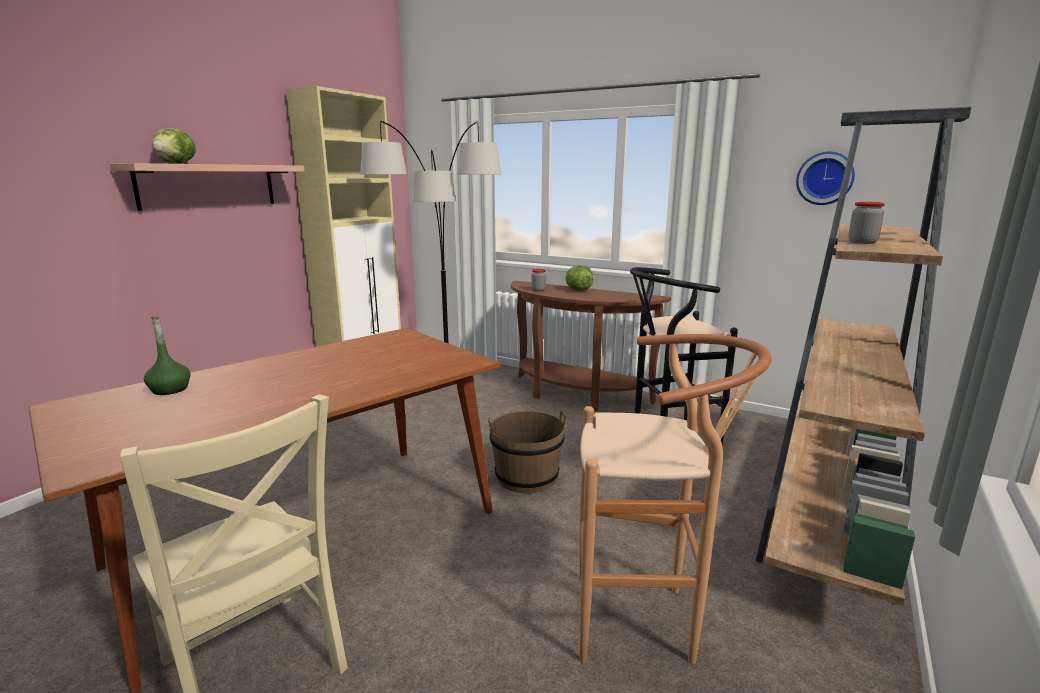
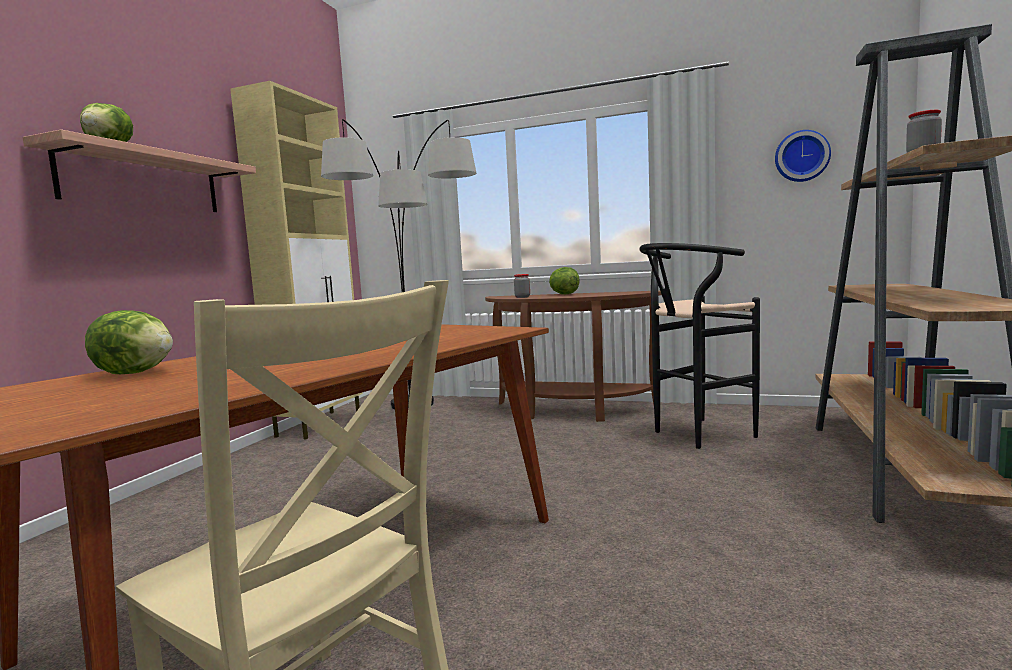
camera: 10 degrees left, 10 degrees down
(170, 389) = (136, 373): green bottle -> lettuce
(526, 477) = (566, 484): brown bucket -> none
(646, 621) = (810, 598): brown stool -> none

